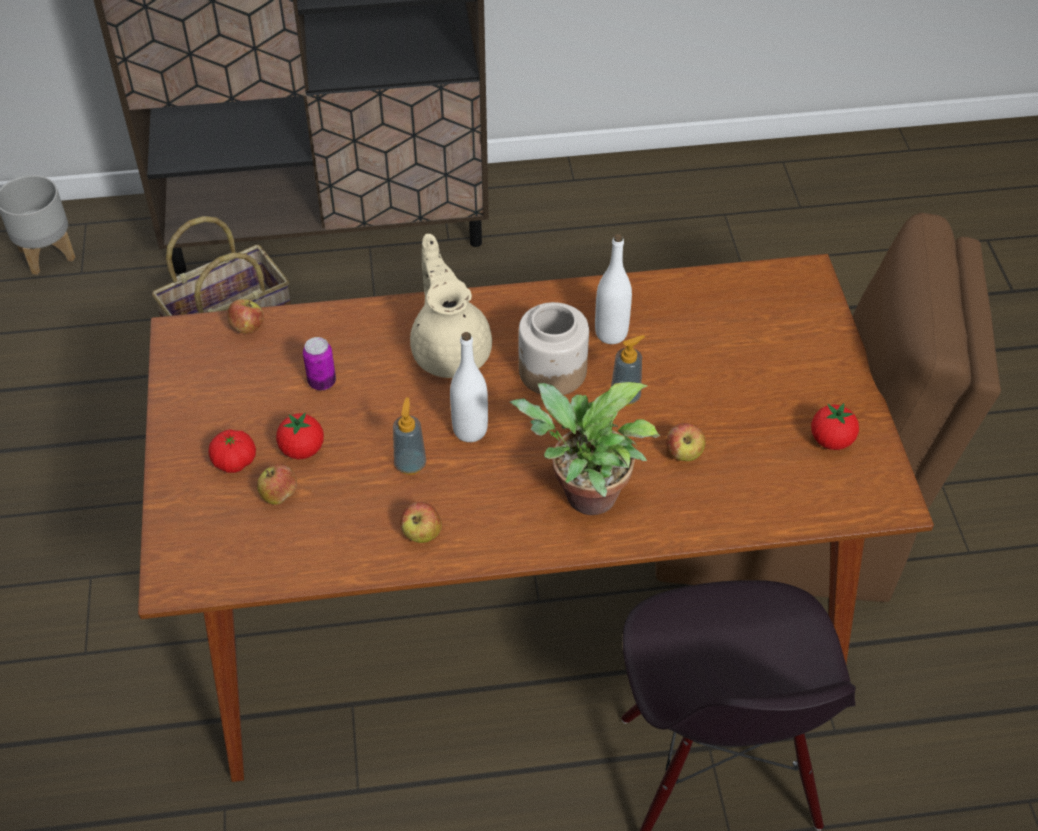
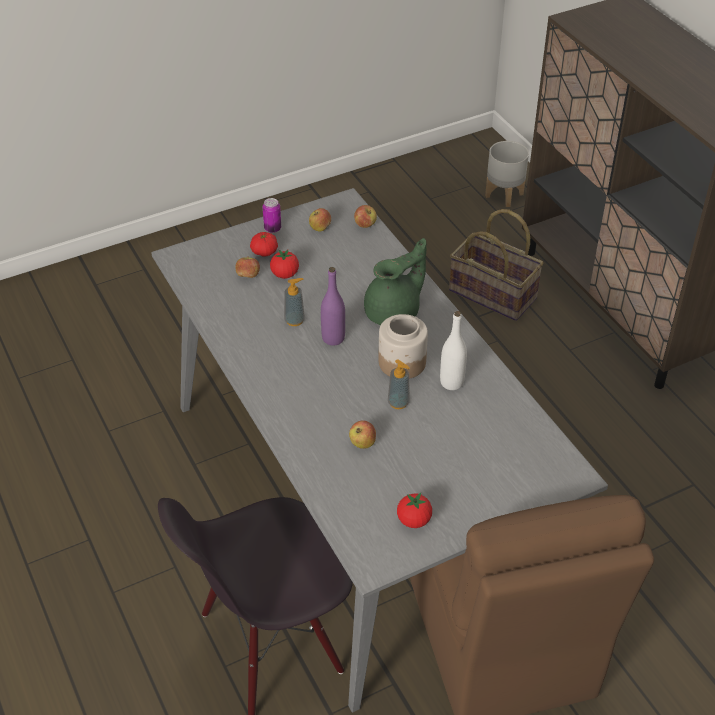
camera: 70 degrees right, 5 degrees down
(322, 382) = (339, 266): can -> can (272, 228)
(422, 534) = (245, 340): apple -> apple (320, 228)
(451, 350) = (394, 312): beige teapot -> green teapot
(470, 430) = (333, 338): white bottle -> purple bottle
(520, 600) = (359, 502): brown dining table -> grey dining table
(584, 497) = (304, 403): potted plant -> none

